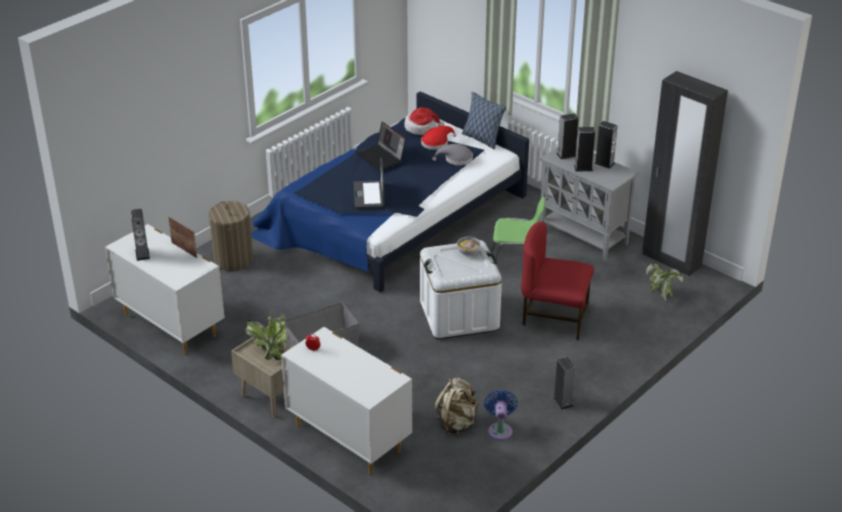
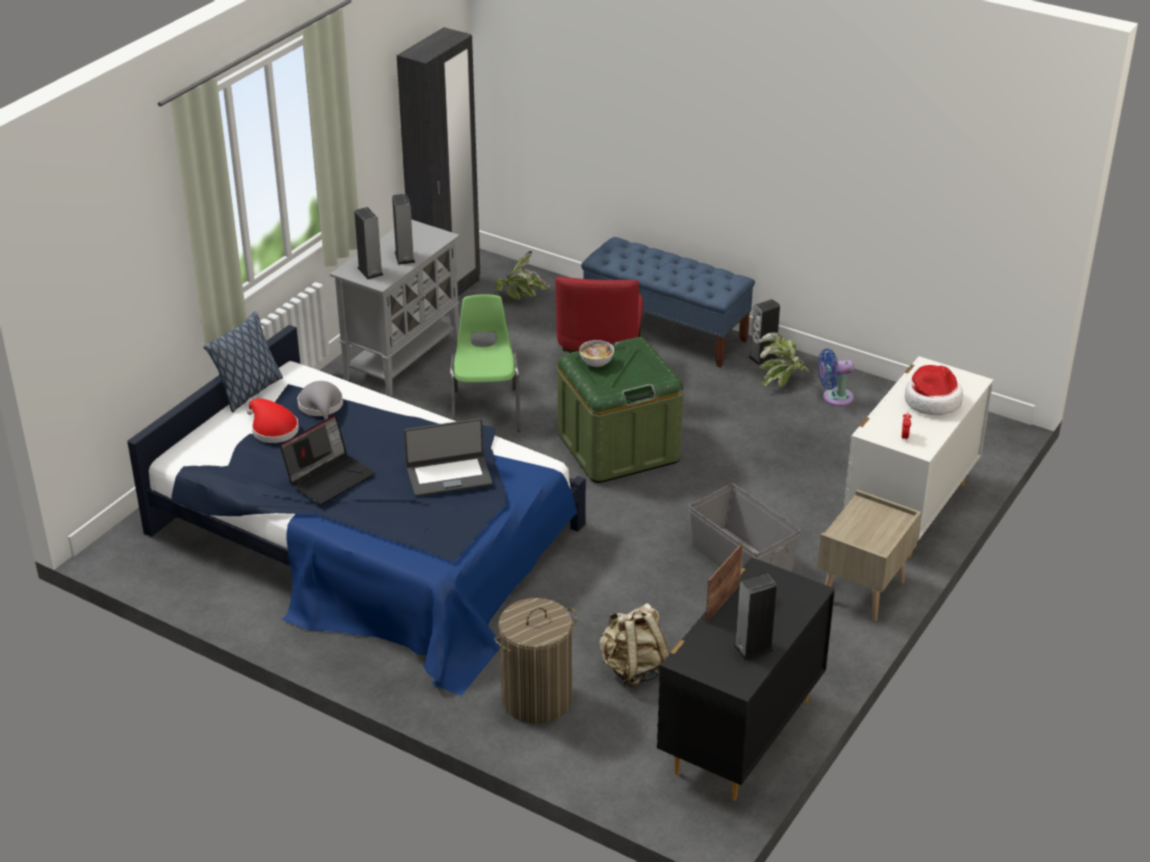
camera: 100 degrees left, 0 degrees up
(170, 324) = (740, 737): white dresser -> black dresser
(271, 350) = (861, 525): potted plant -> potted plant (782, 379)
(421, 128) = (223, 449): hat -> hat (931, 401)
(457, 423) = (839, 429): beige backpack -> beige backpack (634, 669)
(459, 315) = (618, 448): white storage box -> green storage box
(604, 163) = (389, 242): speaker -> none
(607, 357) = (666, 331): none -> blue bench

